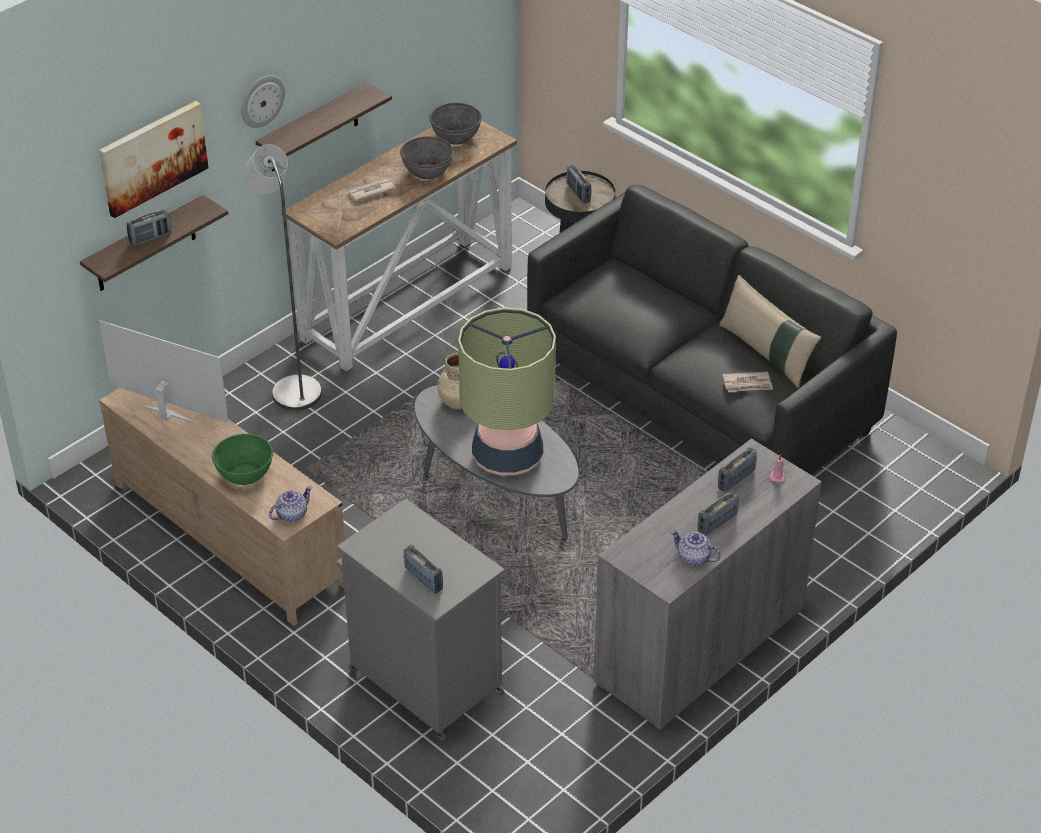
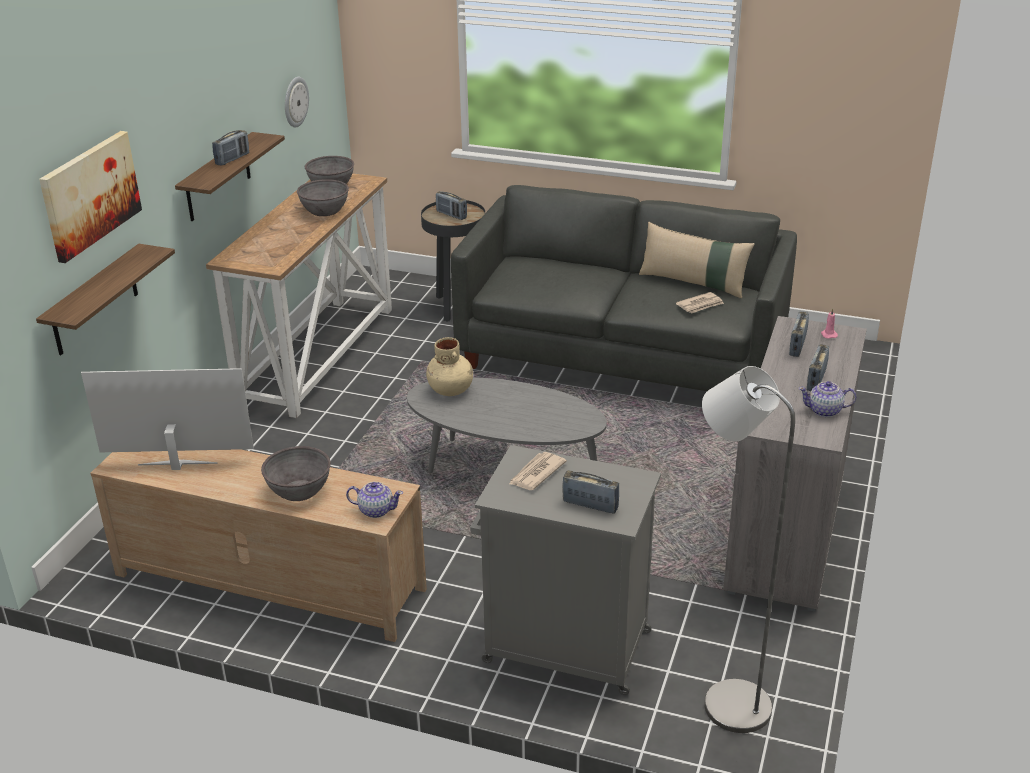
camera: 25 degrees left, 10 degrees down
(150, 238) = (105, 284): radio -> radio (232, 159)
(245, 474) = (299, 490): green bowl -> grey bowl
(261, 100) = (175, 139): wall clock -> wall clock (295, 101)
(291, 514) = (375, 510): teapot -> teapot turned 75 degrees clockwise
(293, 388) = (253, 444): grey floor lamp -> grey floor lamp (725, 701)
(370, 191) = (282, 233): newspaper -> newspaper (536, 473)
(508, 456) = (529, 418): table lamp -> none

